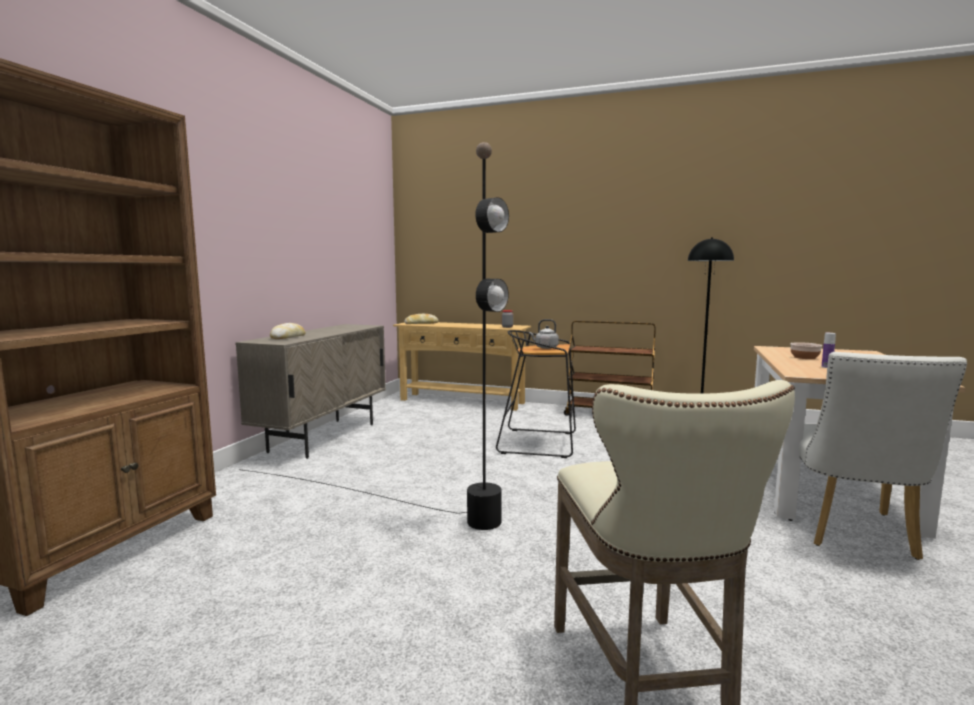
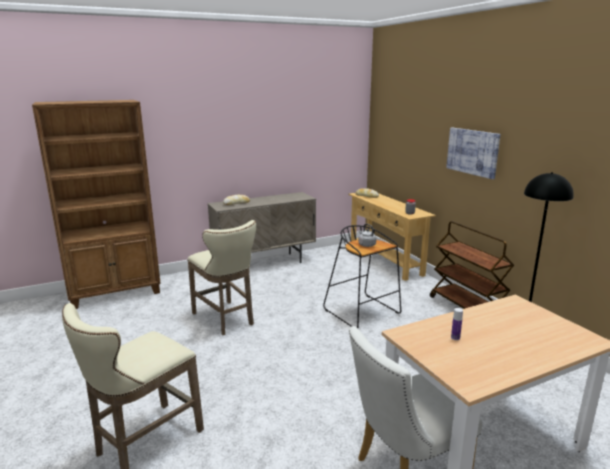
camera: 45 degrees right, 10 degrees up
(405, 504) = (225, 319): black floor lamp -> beige stool
(577, 244) = (472, 152): none -> picture
(805, 357) = (489, 323): bowl -> none

